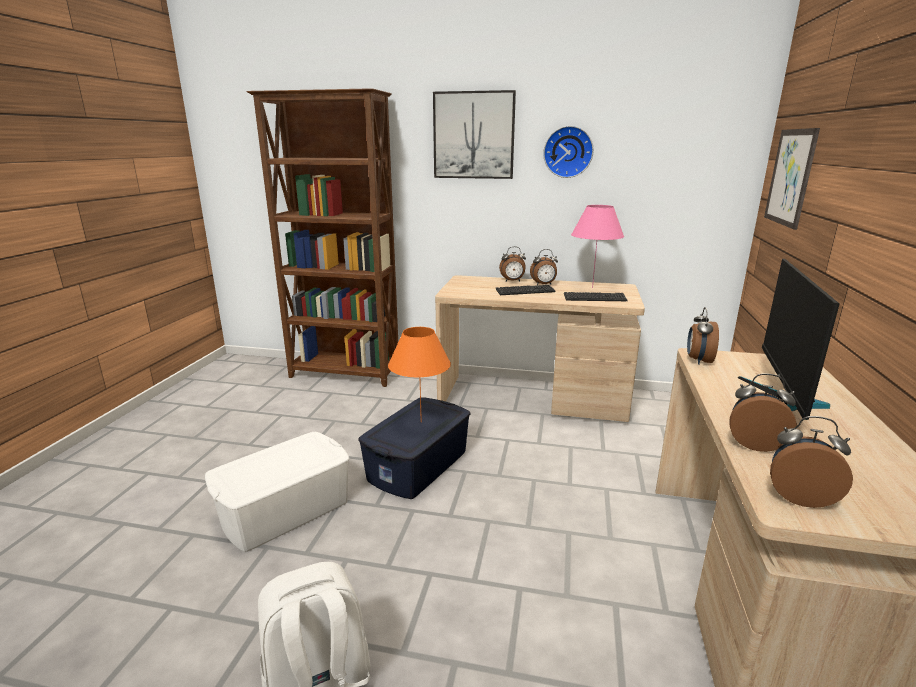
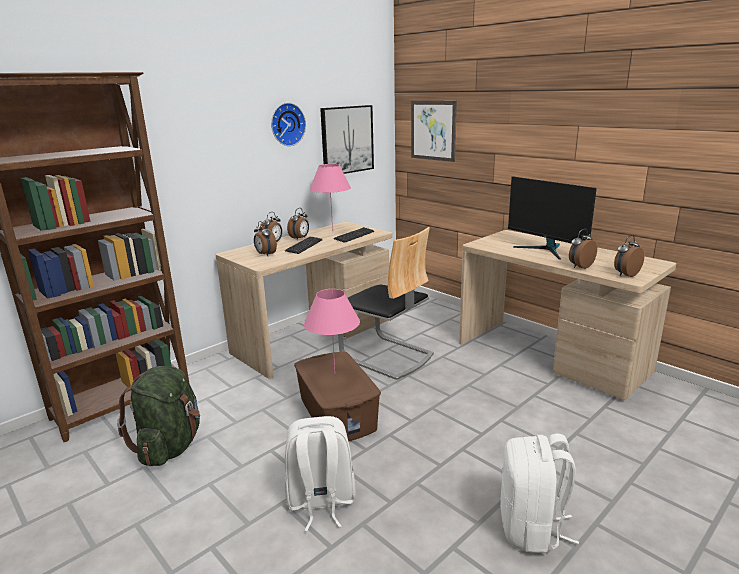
camera: 55 degrees left, 0 degrees up
(284, 510) = (320, 502): white storage box -> white backpack
(310, 413) = (170, 446): none -> green backpack
(419, 465) = (337, 413): blue storage box -> brown storage box
(420, 422) = (334, 374): orange table lamp -> pink table lamp
(474, 135) = (210, 115): picture -> picture (347, 140)
(554, 452) = (387, 356): none -> chair
(698, 360) = (484, 246): alarm clock -> alarm clock (265, 254)

